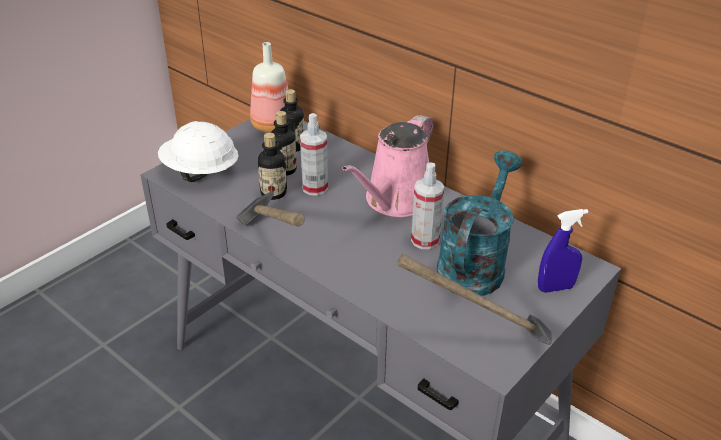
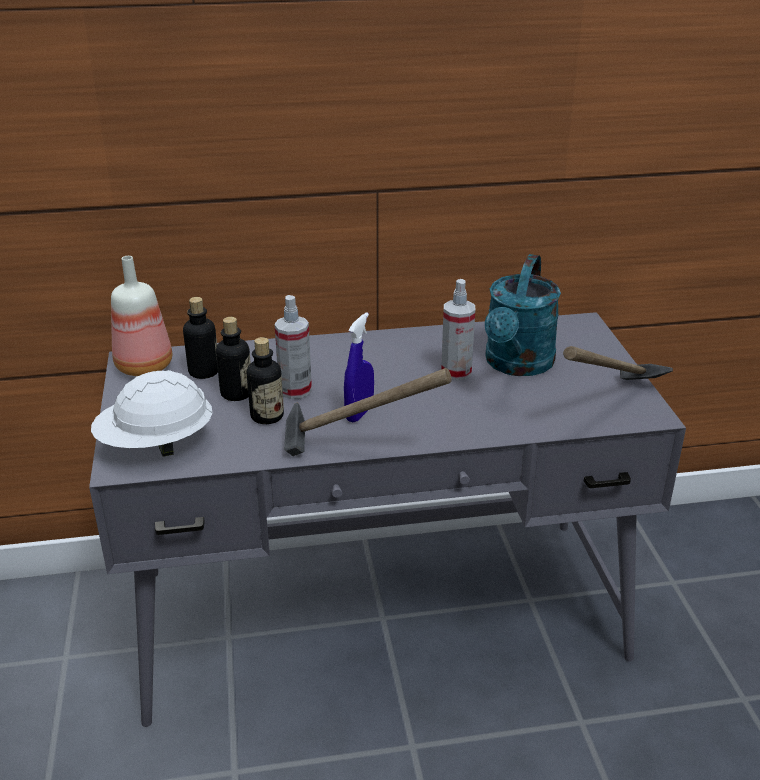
camera: 50 degrees left, 5 degrees down
(396, 201) = (380, 359): pink watering can -> none
(474, 264) = (516, 365): turquoise watering can -> turquoise watering can turned 135 degrees counterclockwise
(555, 288) = (588, 347): blue spray bottle -> blue spray bottle (359, 413)

